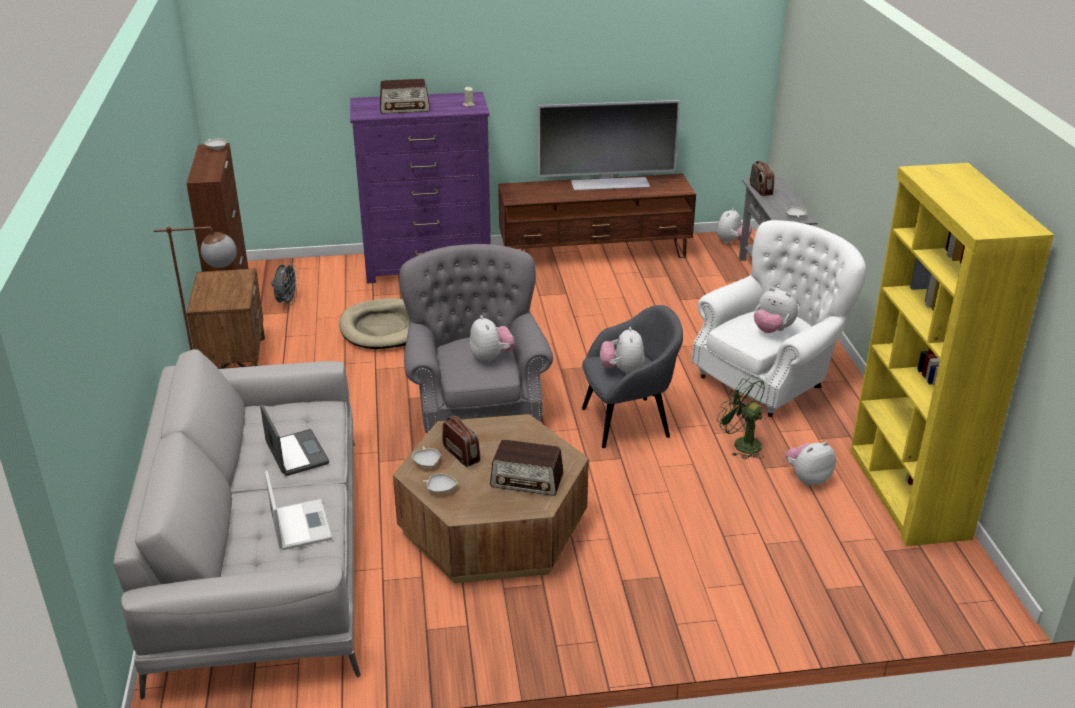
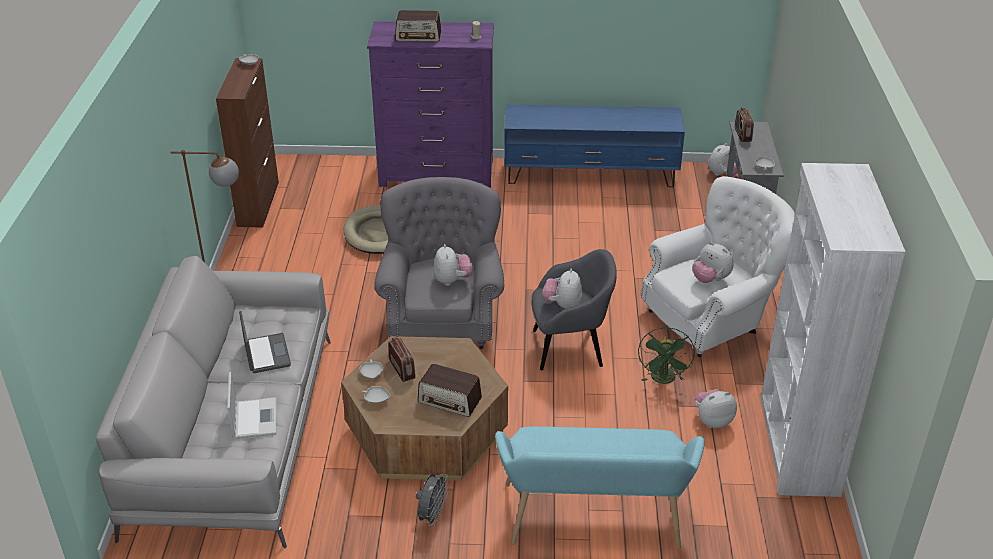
camera: 10 degrees right, 5 degrees up
(234, 361) = (249, 252): brown nightstand -> none
(287, 302) = (305, 199): grey fan -> grey fan (432, 516)
(595, 253) = (591, 174): brown tv stand -> blue tv stand
(609, 183) = (607, 113): television -> none
(715, 601) = (594, 522): none -> turquoise bench
(741, 444) = (664, 380): green fan -> green fan turned 135 degrees counterclockwise
(907, 493) = (797, 446): yellow bookcase -> white bookcase

